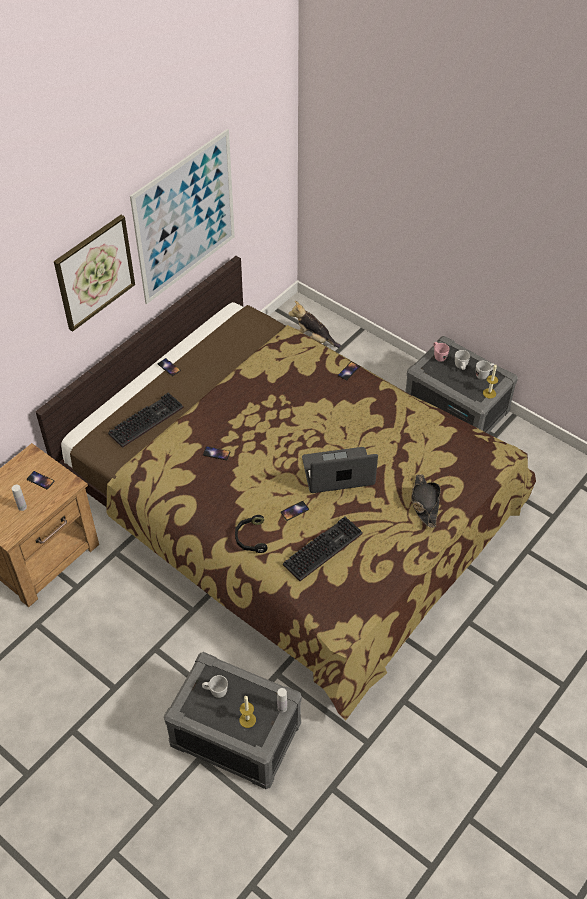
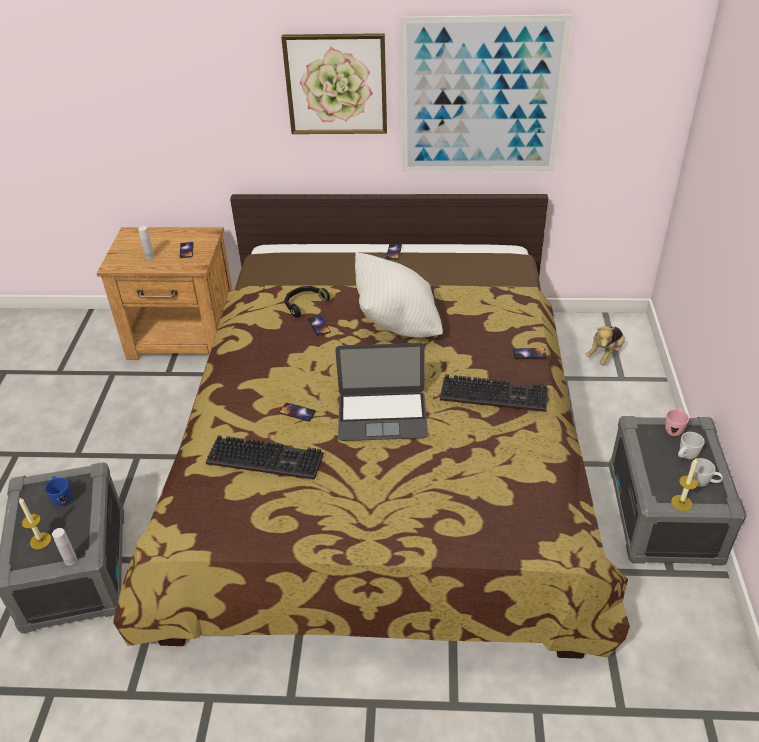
camera: 55 degrees right, 10 degrees down
(146, 419) = (319, 270): keyboard -> keyboard (495, 394)
(215, 692) = (62, 498): white mug -> blue mug
(250, 538) = (234, 400): black headphones -> black headphones (304, 304)
(256, 412) = (397, 323): none -> white pillow
(313, 338) = (605, 354): plush toy -> plush toy turned 135 degrees counterclockwise
(338, 471) = (382, 416): laptop -> laptop turned 135 degrees clockwise
(424, 503) = (410, 510): black hat -> none

